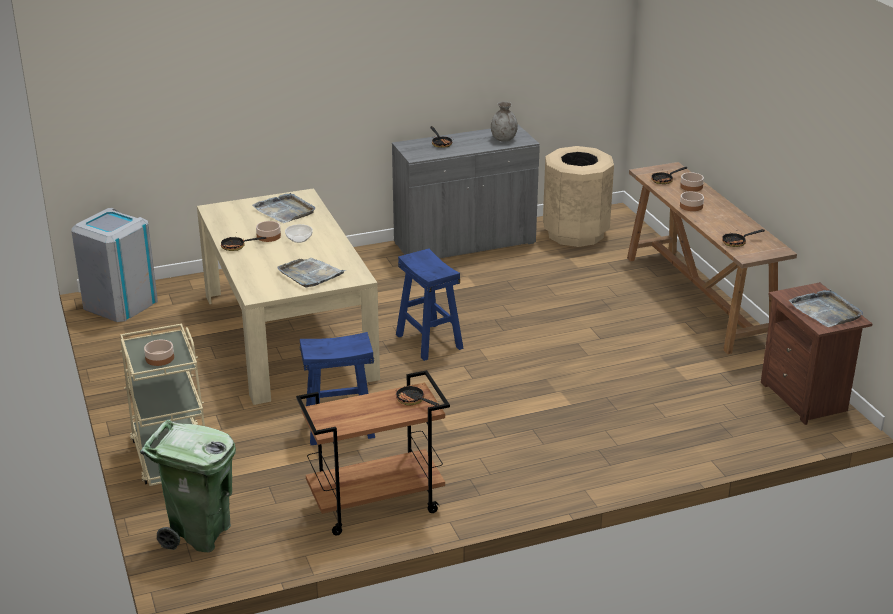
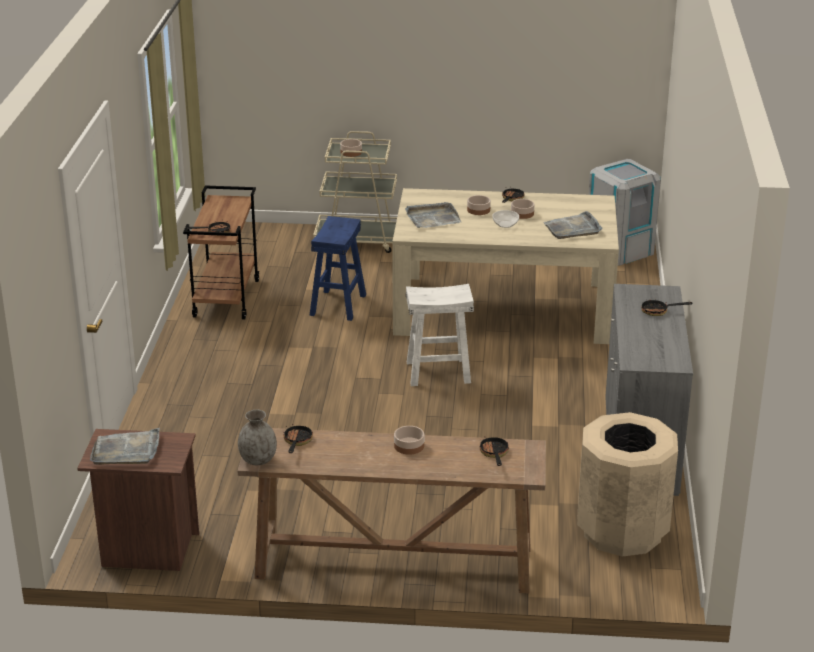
camera: 115 degrees right, 0 degrees up
(200, 534) = (261, 238): green trash can -> none
(430, 341) = (438, 372): blue stool -> white stool
(504, 139) = (647, 351): grey vase -> grey vase (258, 460)
(691, 186) = (462, 466): bowl -> bowl (479, 210)

